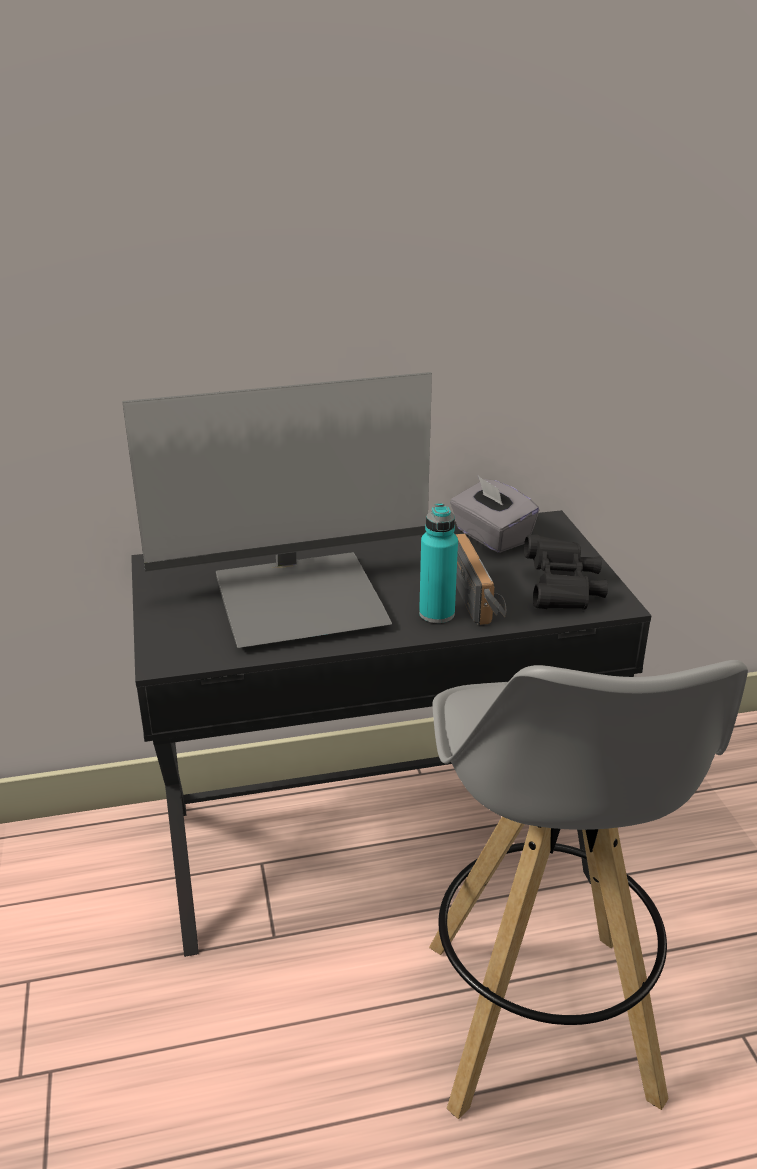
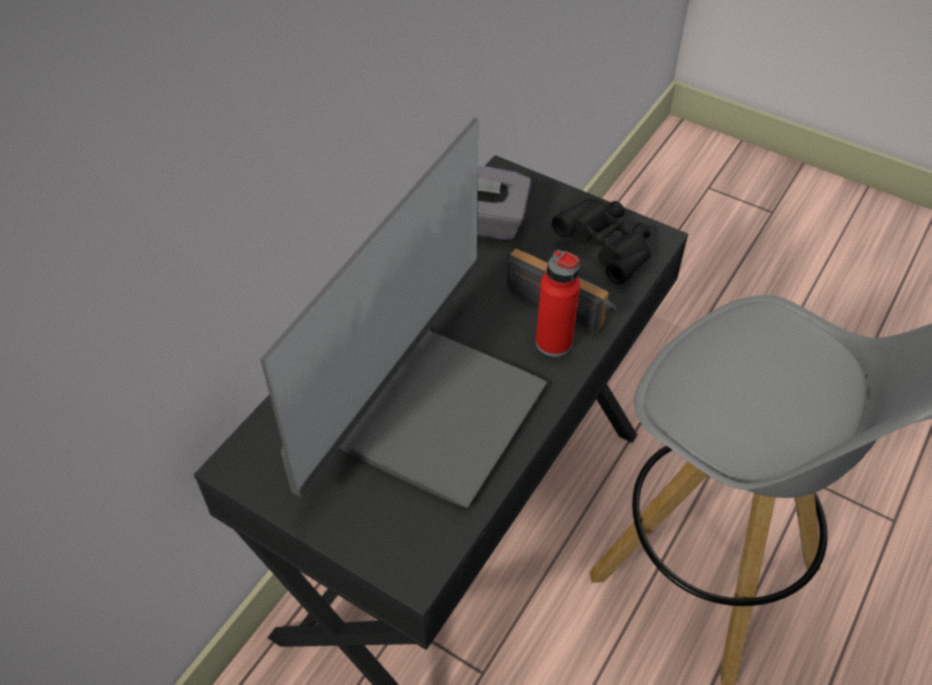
camera: 45 degrees left, 20 degrees up
(437, 614) = (553, 342): turquoise bottle -> red bottle

